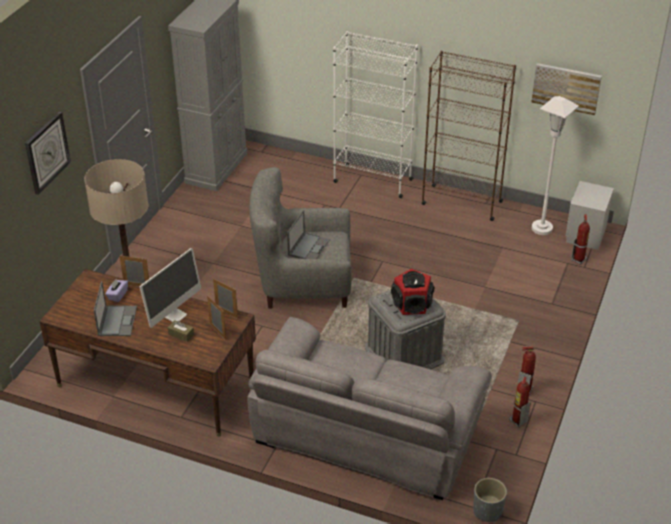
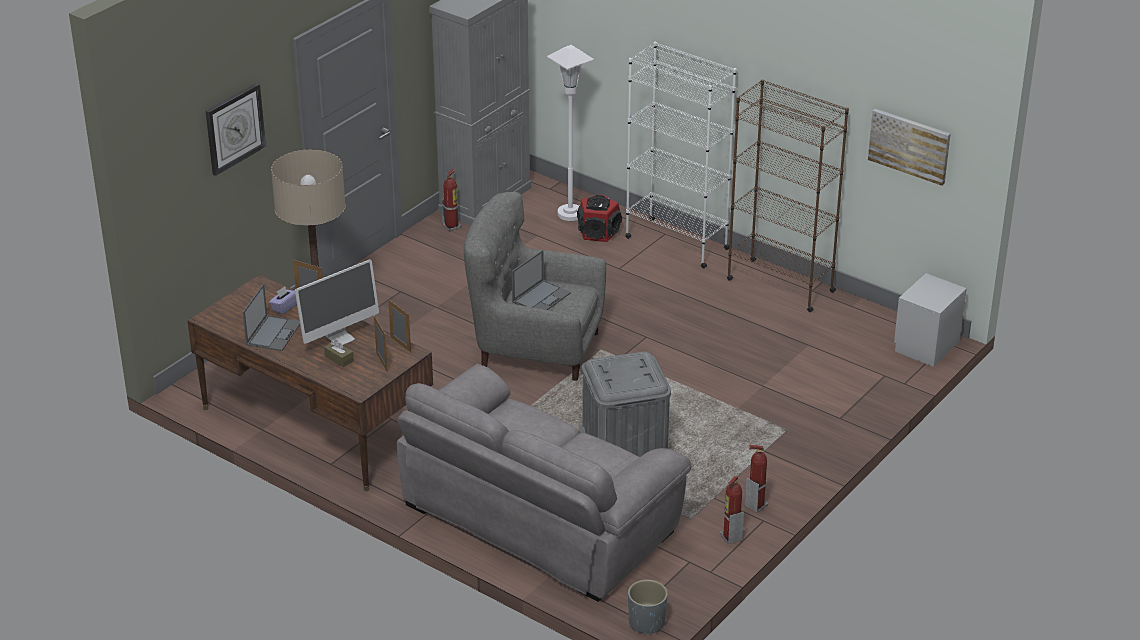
camera: 15 degrees right, 5 degrees down
(412, 304) = (632, 374): speaker -> speaker (598, 232)
(542, 228) = (871, 330): white floor lamp -> white floor lamp (570, 214)
(578, 259) = (901, 374): fire extinguisher -> fire extinguisher (452, 226)

